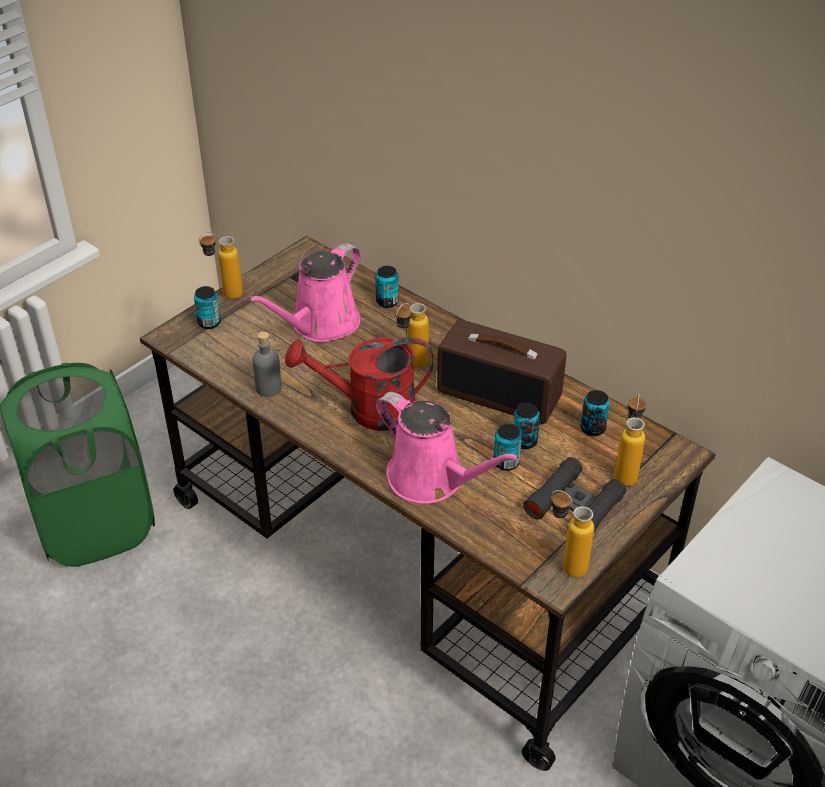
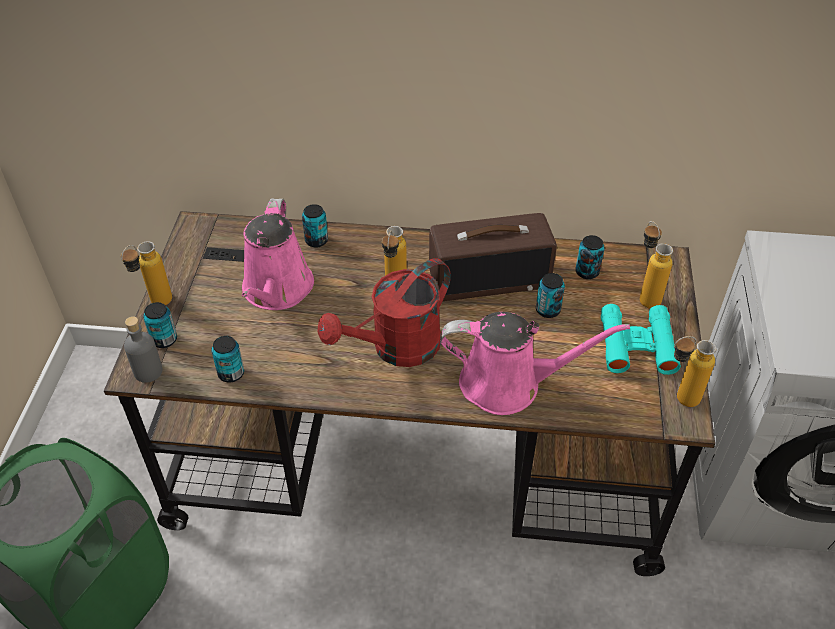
camera: 35 degrees left, 5 degrees up
(268, 388) = (285, 375): grey bottle -> grey bottle (148, 371)
(506, 462) = (551, 336): can -> can (231, 373)
(574, 506) = (636, 345): black binoculars -> turquoise binoculars

